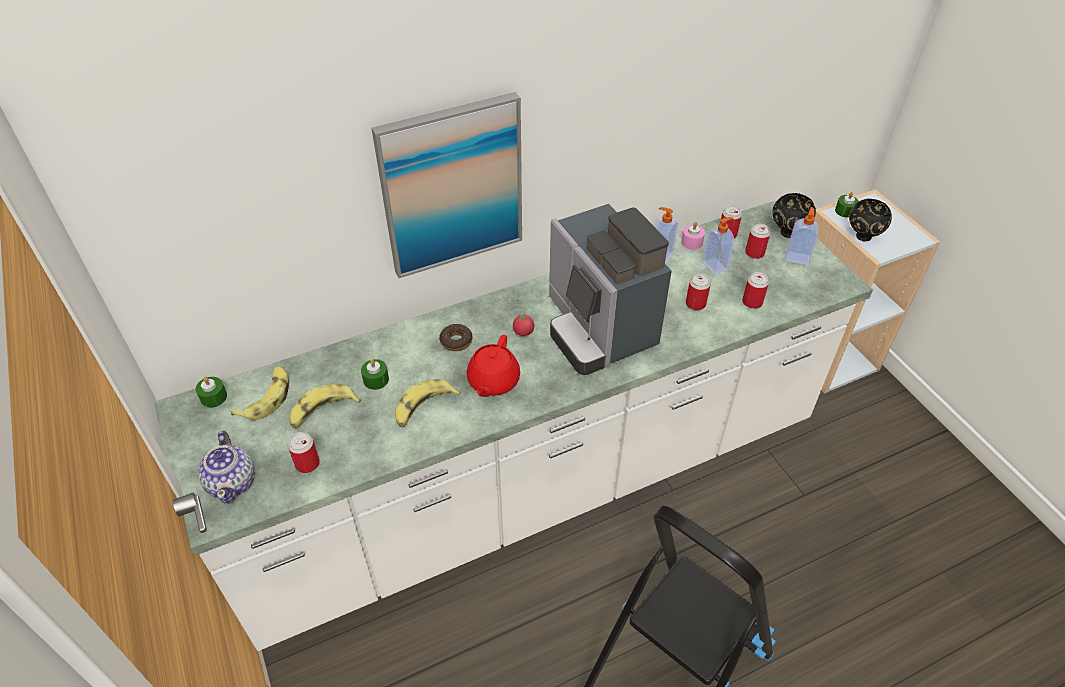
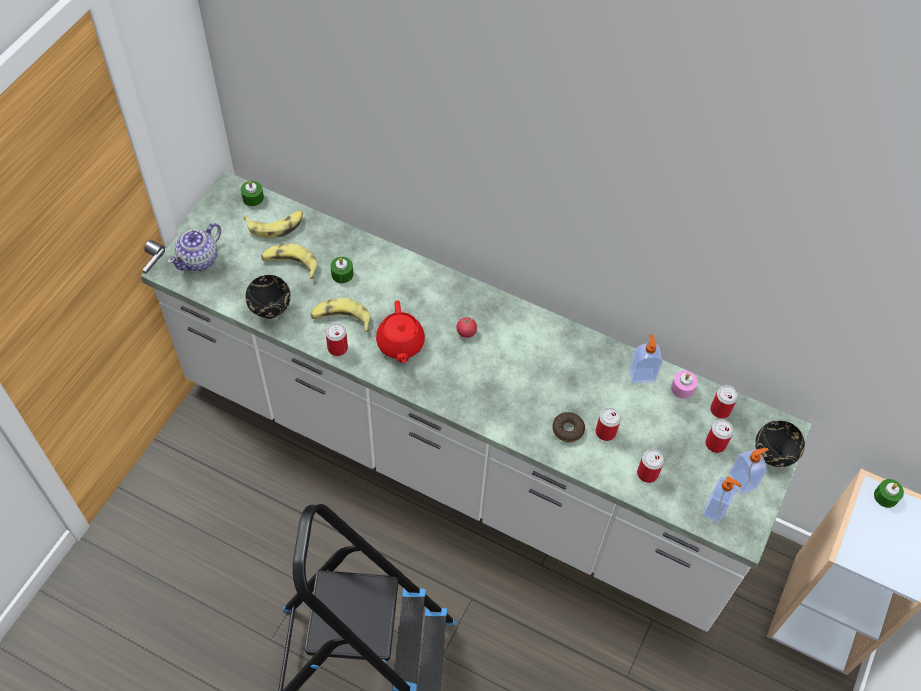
camera: 50 degrees right, 10 degrees up
(307, 464) = (243, 288): can -> can (337, 348)
(452, 186) = (474, 184): picture -> none
(456, 341) = (419, 296): donut -> donut (568, 429)
(493, 381) = (400, 344): red teapot -> red teapot turned 75 degrees counterclockwise
(598, 328) = (514, 379): coffee machine -> none
(715, 265) = (669, 422): soap dispenser -> soap dispenser (716, 509)
(862, 236) = (861, 529): black bowl -> black bowl (271, 311)

